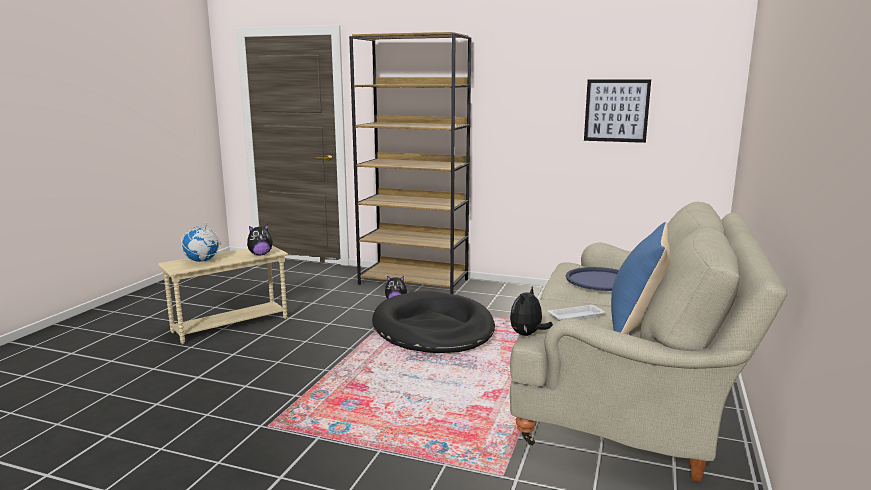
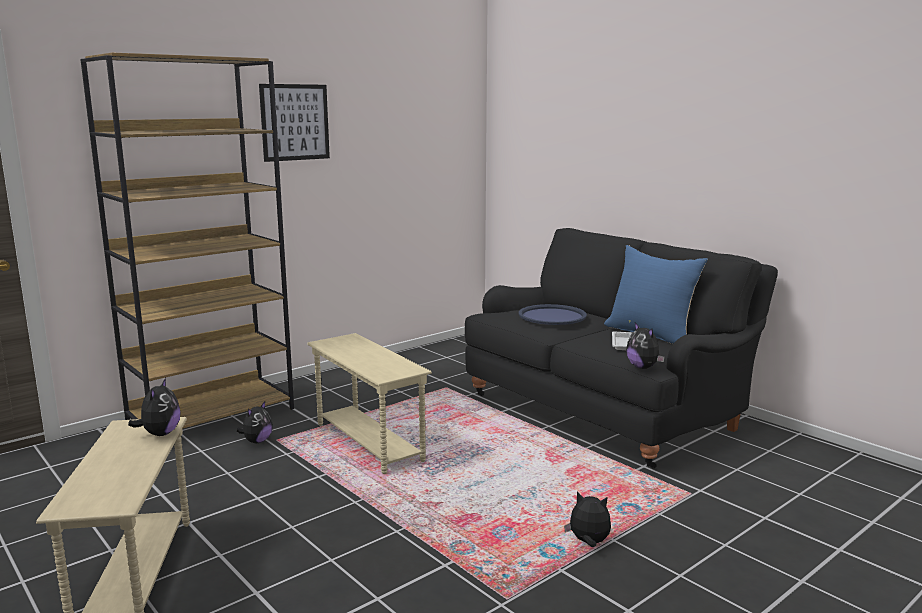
camera: 60 degrees left, 0 degrees up
(202, 261) = (108, 479): globe -> none
(365, 440) = (588, 542): none -> plush toy
(433, 328) = (369, 442): black dog bed -> beige side table
(616, 110) = (395, 151): picture -> picture (295, 122)
(630, 397) = (606, 409): beige sofa -> black sofa

